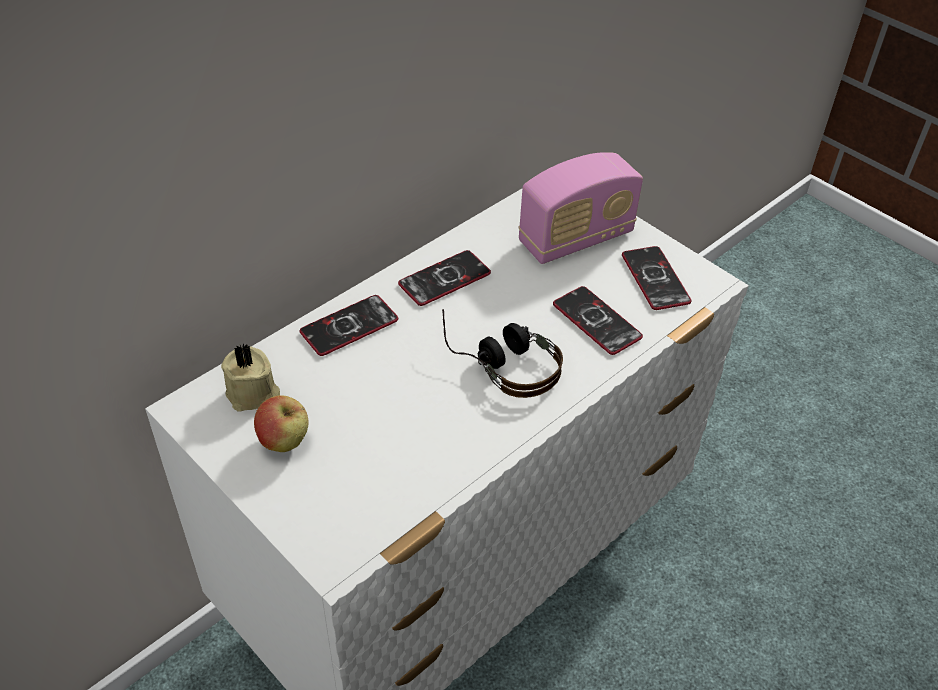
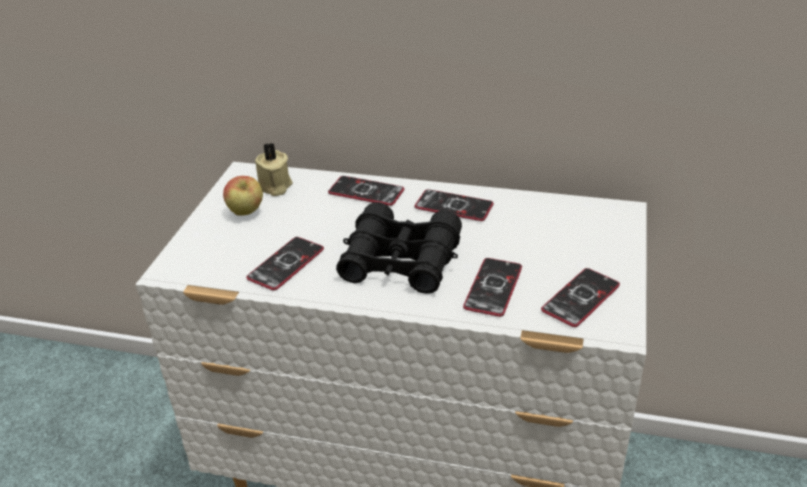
camera: 60 degrees right, 10 degrees down
(423, 450) = (286, 264): none -> phone
(500, 360) = (401, 261): headphones -> black binoculars
(576, 239) = (573, 242): radio -> none

